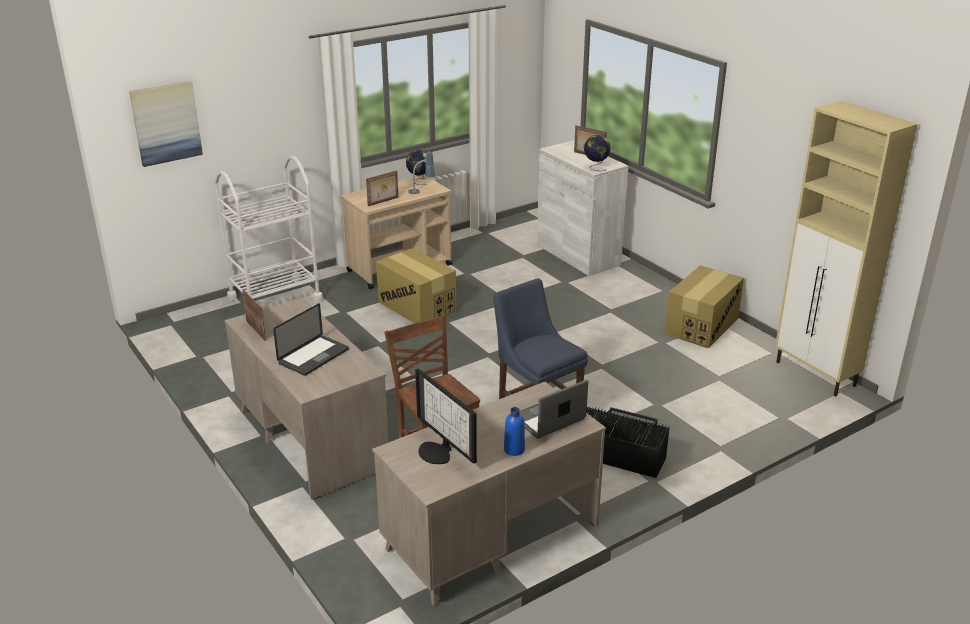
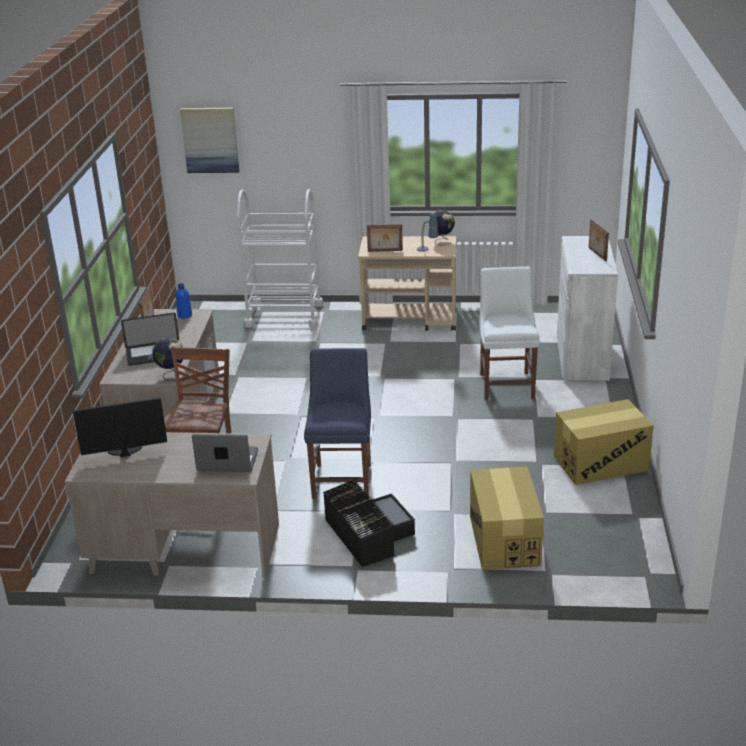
camera: 40 degrees right, 0 degrees up
(416, 306) = (378, 356): cardboard box -> cardboard box (504, 540)
(438, 452) = (124, 451): monitor -> monitor turned 75 degrees clockwise
(514, 449) = (171, 471): blue bottle -> blue bottle (184, 315)
(553, 293) = (506, 384): none -> white chair
(596, 167) = (582, 267): globe -> globe (171, 374)
(816, 374) = (645, 551): beige cabinet -> none

